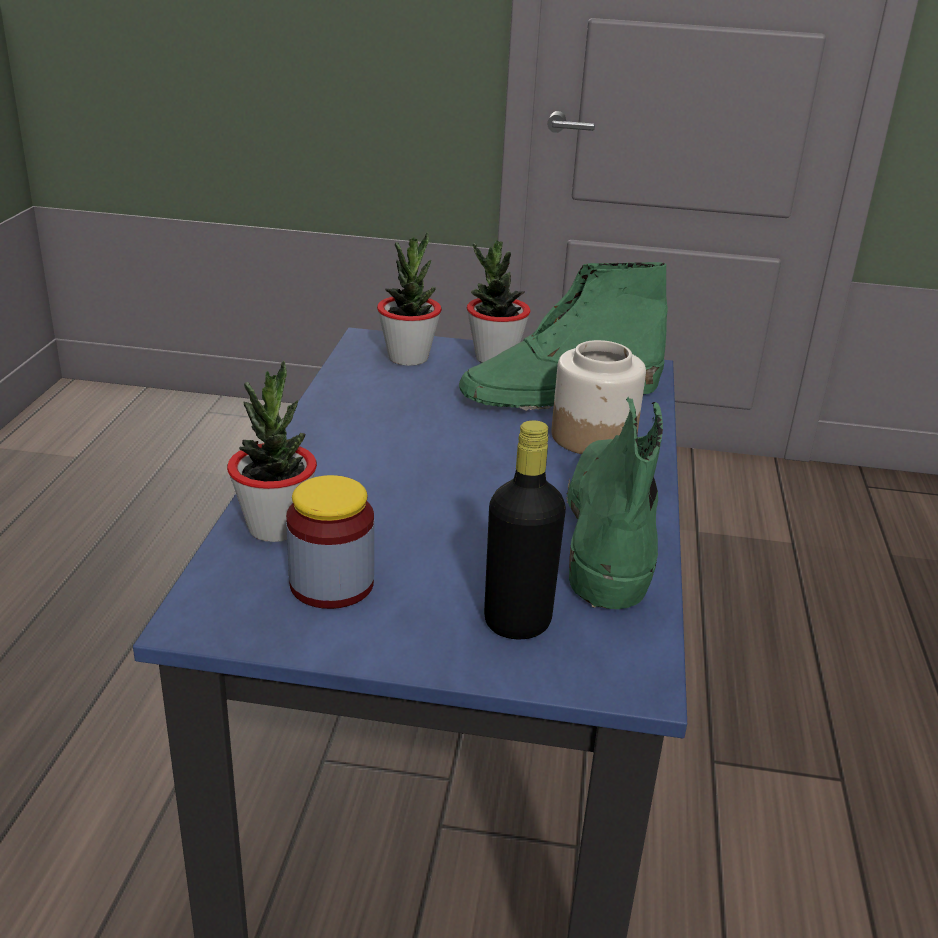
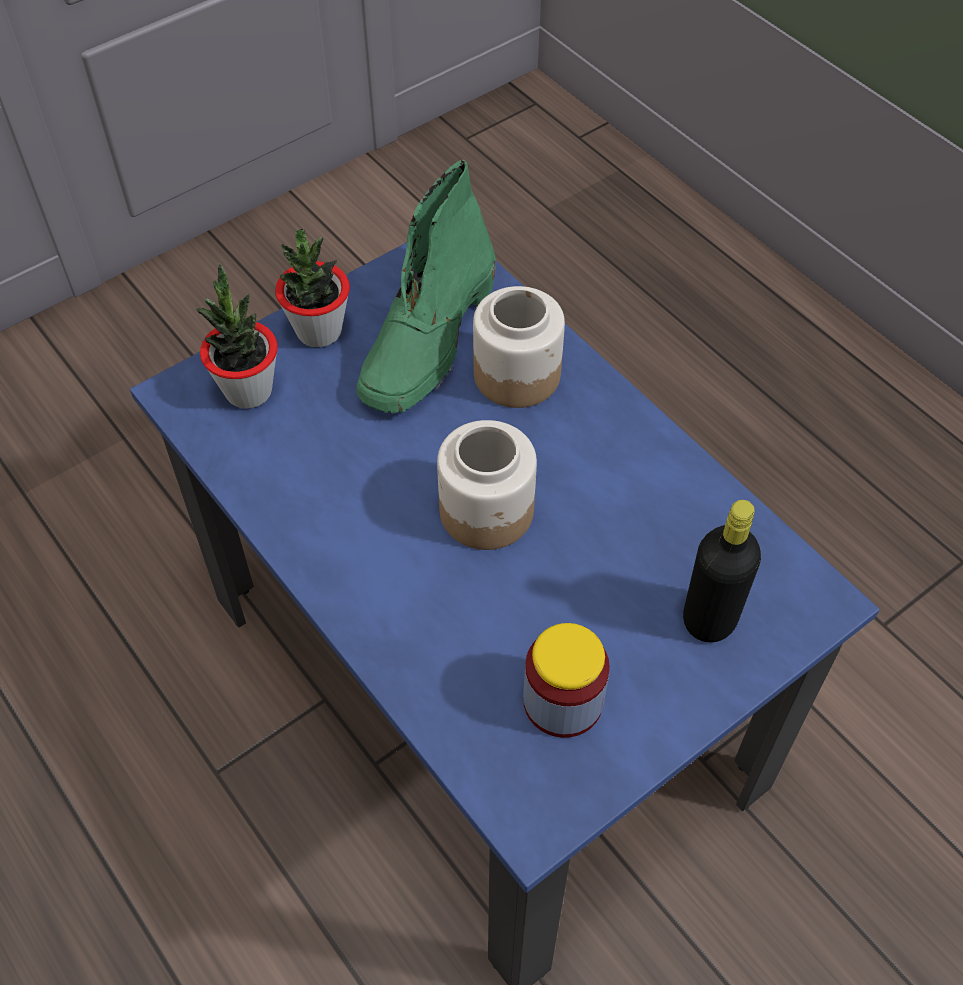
camera: 45 degrees left, 25 degrees up
(275, 527) = (447, 687): potted plant -> none
(455, 477) = (487, 512): none -> jar
(610, 531) = (652, 475): green boot -> none

